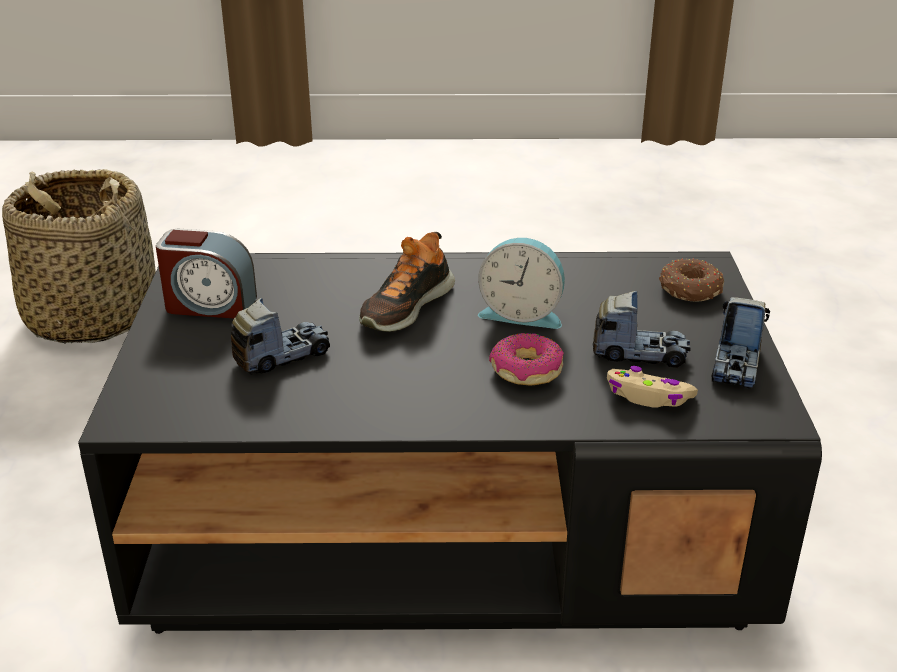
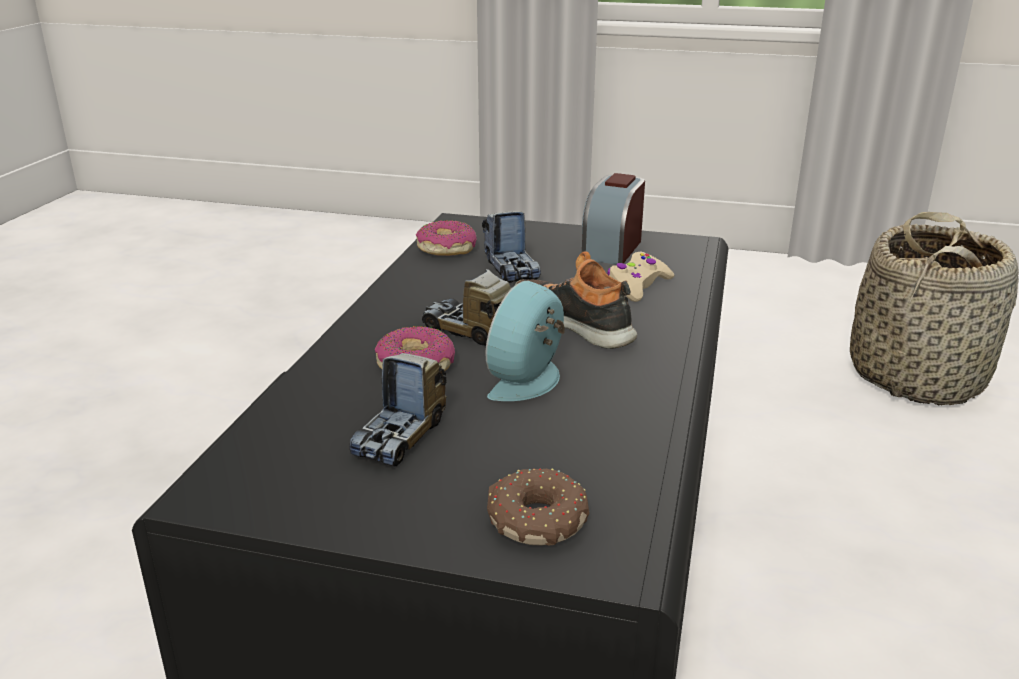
camera: 105 degrees right, 5 degrees down
(226, 409) = (446, 248): none -> donut
(648, 396) = (316, 421): beige game controller -> beige game controller (638, 286)
(737, 364) = (328, 501): toy truck -> toy truck (469, 331)

